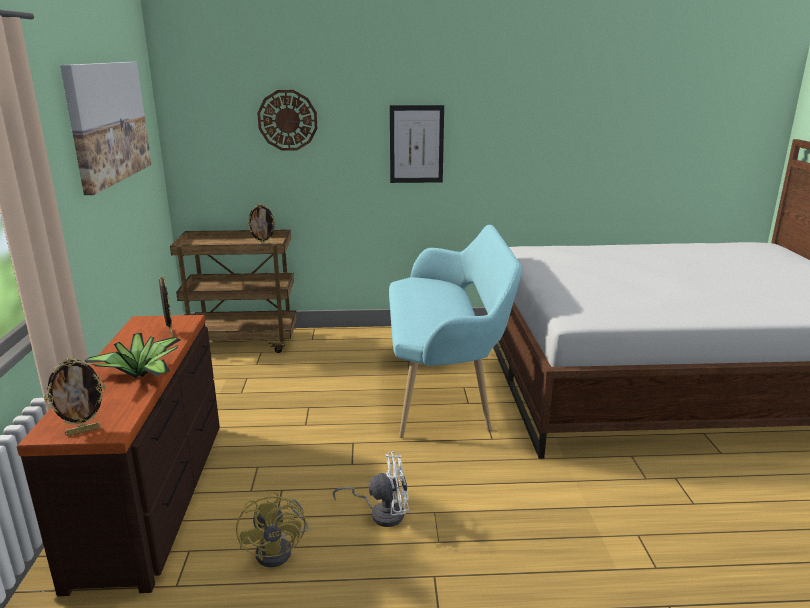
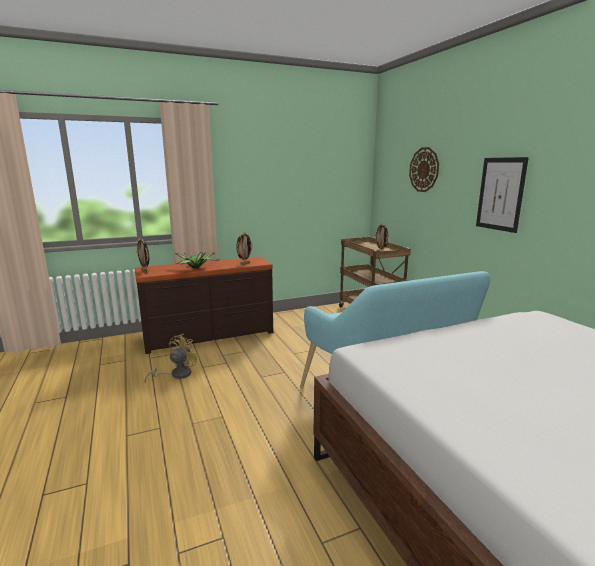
camera: 70 degrees right, 5 degrees down
(108, 122) = (301, 161): picture -> none
(280, 550) = (176, 374): yellow fan -> yellow fan turned 150 degrees clockwise
(382, 513) = (215, 397): white fan -> none

